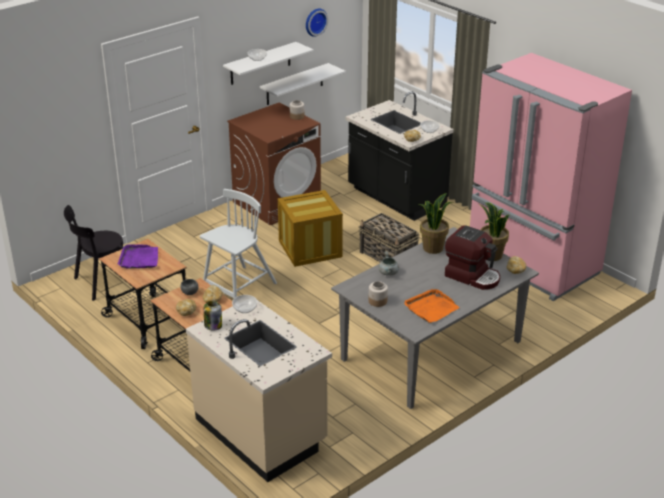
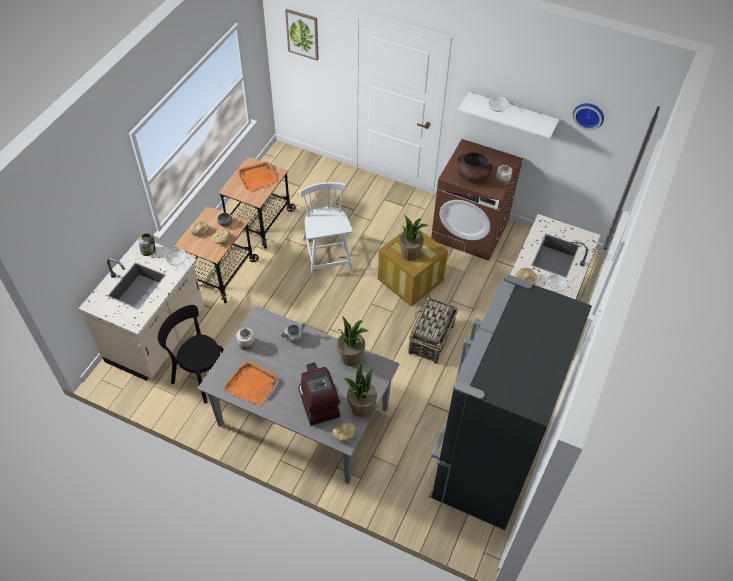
camera: 65 degrees right, 20 degrees up
(52, 109) = (302, 34): none -> picture
(101, 283) = (292, 175): black chair -> black chair (200, 375)
(139, 259) = (257, 177): purple tray -> orange tray
(238, 288) = (327, 255): white chair -> white chair turned 120 degrees counterclockwise
(280, 127) = (472, 176): none -> brown cooking pot
(294, 84) = (547, 154): white shelf -> none
(313, 209) = (410, 254): none -> potted plant
(472, 276) = (317, 402): coffee machine -> coffee machine turned 150 degrees clockwise
(531, 265) = (485, 461): pink fridge -> black fridge

